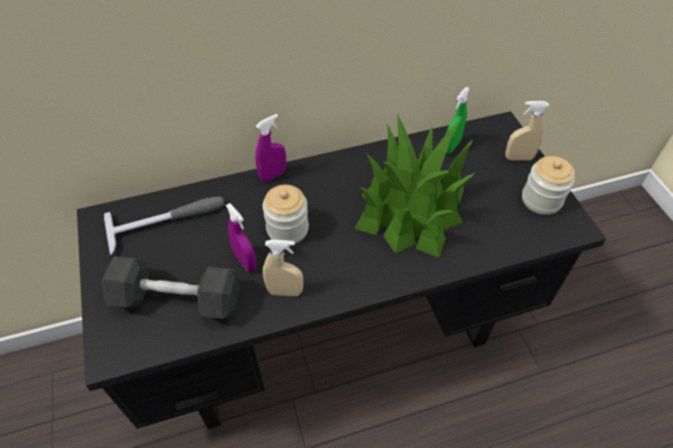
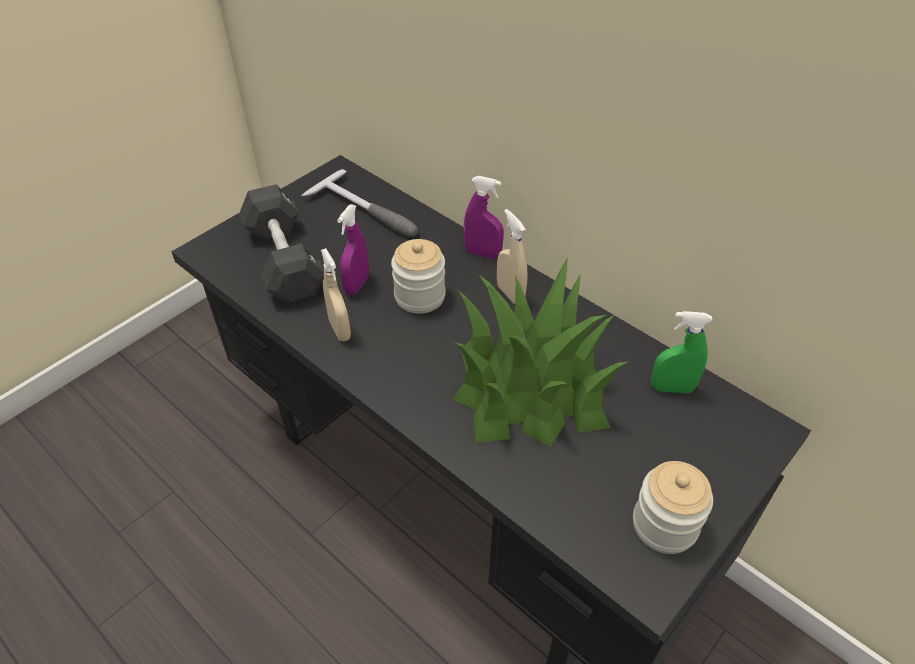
camera: 60 degrees right, 5 degrees down
(518, 158) = (722, 471): beige spray bottle -> beige spray bottle (510, 294)

